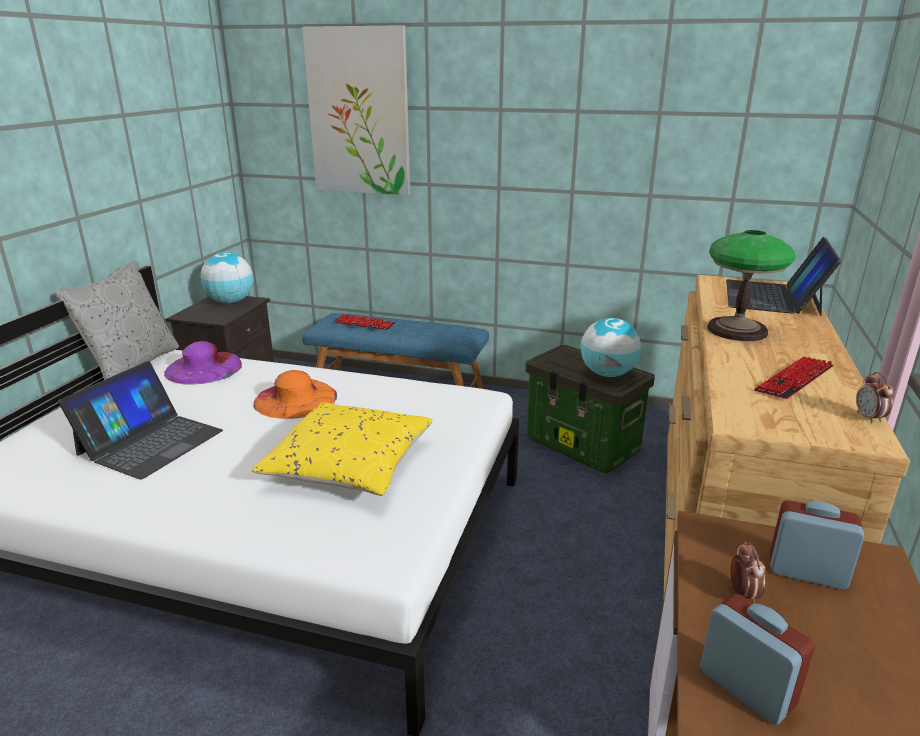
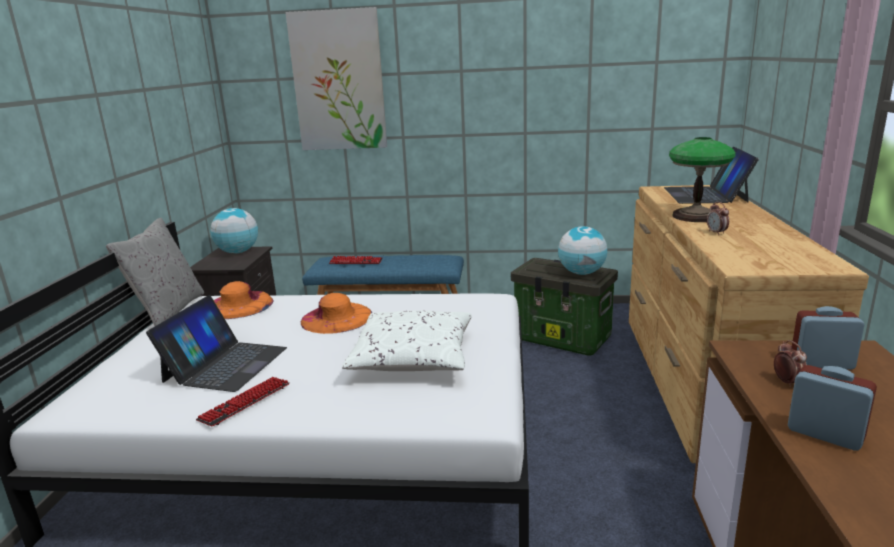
camera: 10 degrees left, 5 degrees down
(203, 368) = (239, 305): purple hat -> orange hat
(350, 465) = (413, 358): yellow pillow -> white pillow
(794, 379) = (758, 240): keyboard -> keyboard (245, 402)
(869, 418) = (825, 255): alarm clock -> alarm clock (716, 233)

